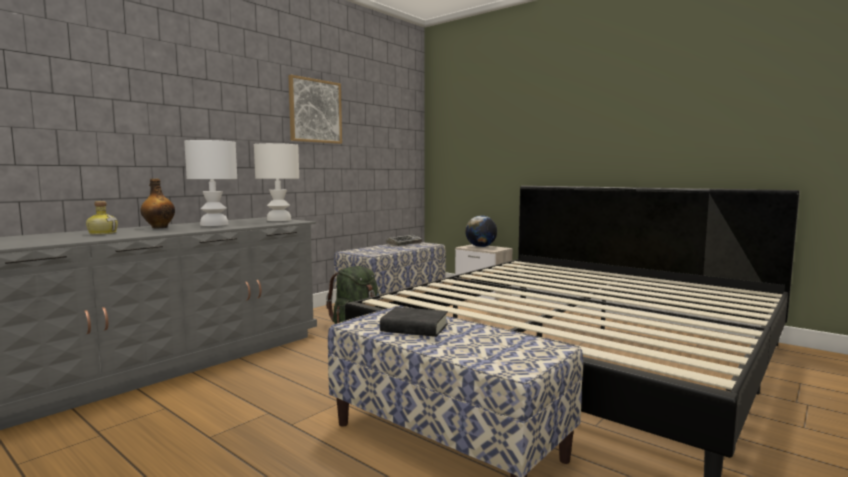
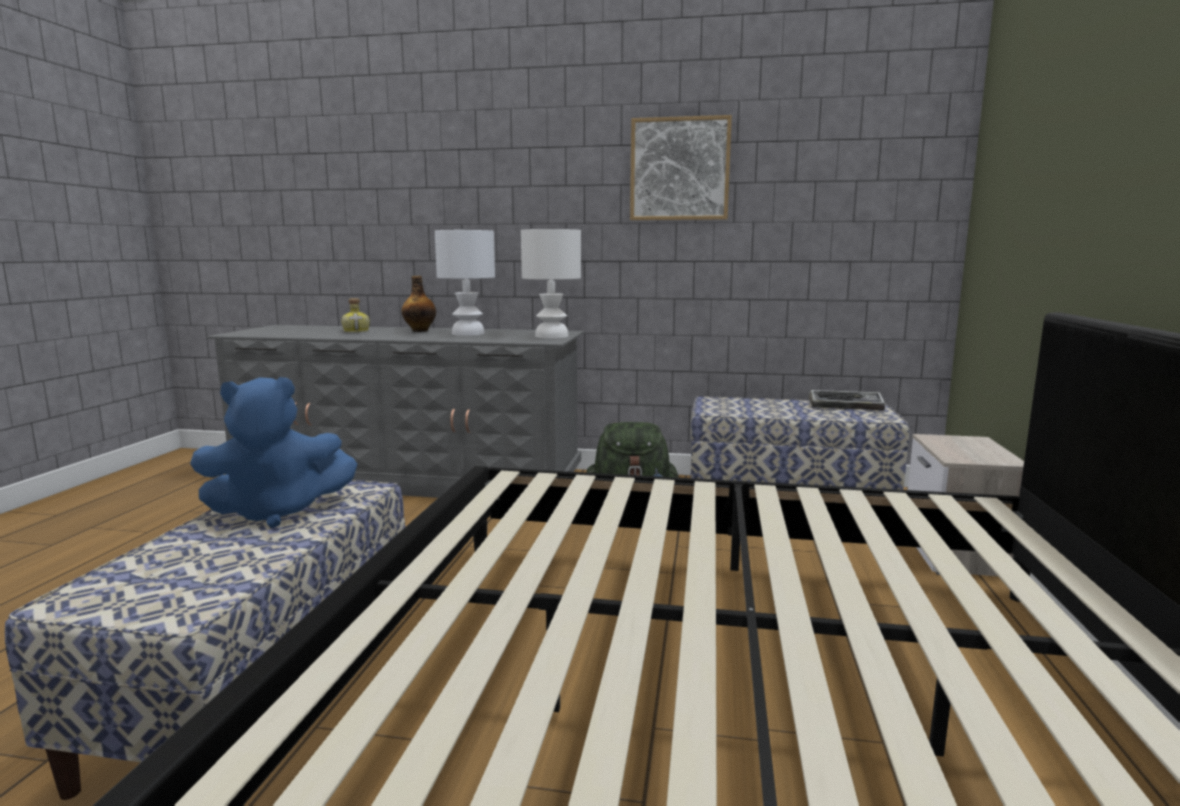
camera: 60 degrees right, 5 degrees up
(414, 328) = (277, 512): black book -> blue plush toy
(481, 247) = (968, 446): globe -> none

